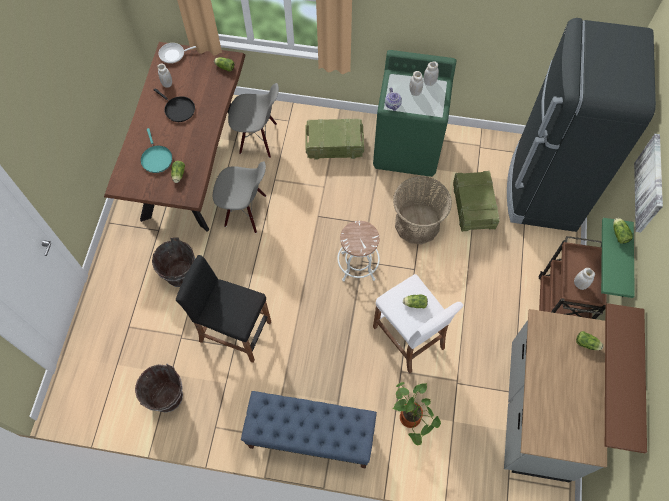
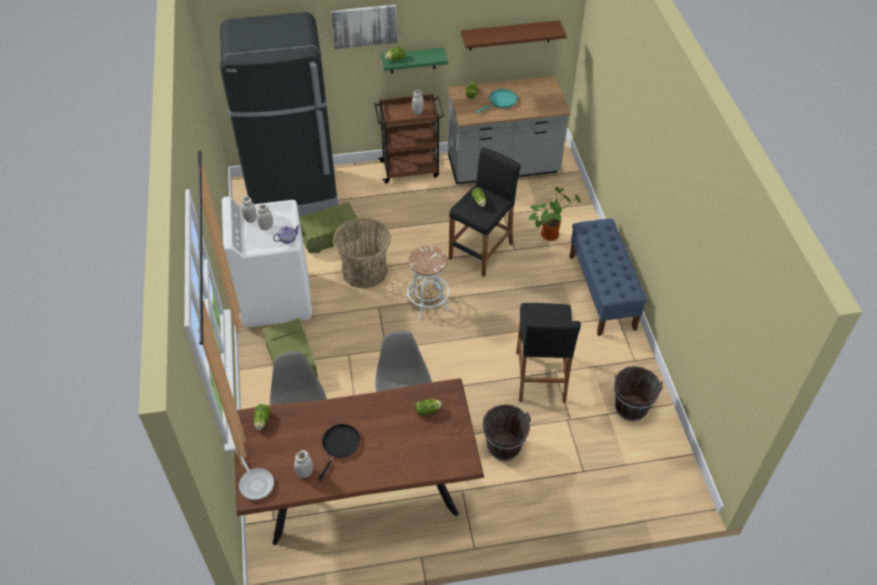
camera: 110 degrees left, 15 degrees down
(156, 158) = (415, 440): turquoise frying pan -> turquoise frying pan (501, 101)
(407, 147) = (276, 298): green washing machine -> white washing machine
(408, 337) = (481, 251): white stool -> black stool

